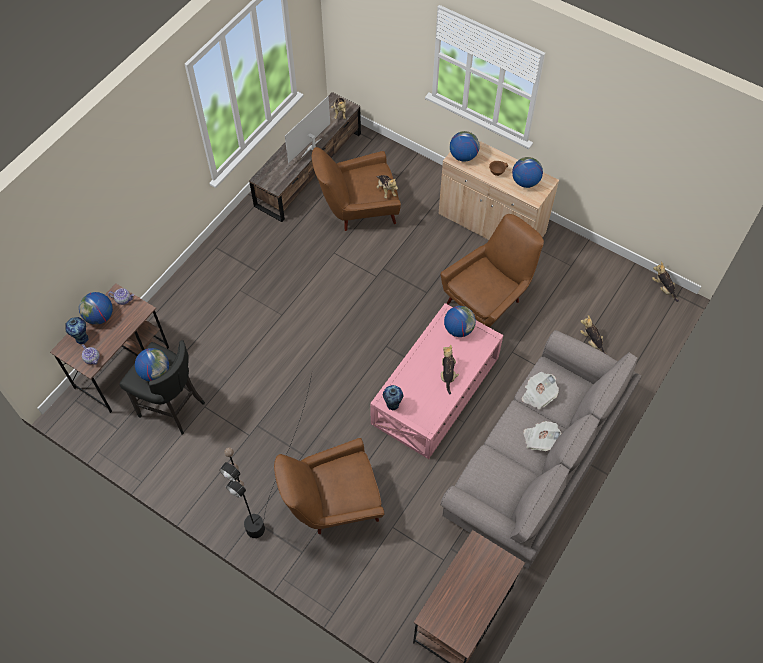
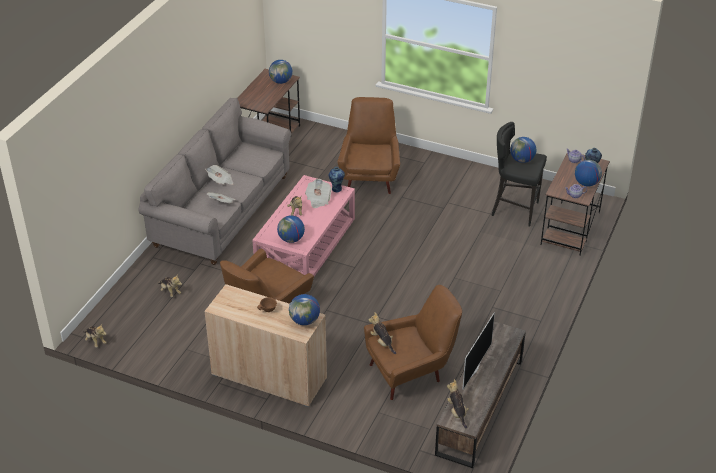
camera: 170 degrees right, 20 degrees down
(274, 482) = (417, 181): black floor lamp -> none
(333, 504) = (370, 175): brown armchair -> brown armchair turned 60 degrees counterclockwise
(418, 390) = (318, 199): none -> newspaper
(525, 182) = (238, 305): globe -> globe (281, 81)

